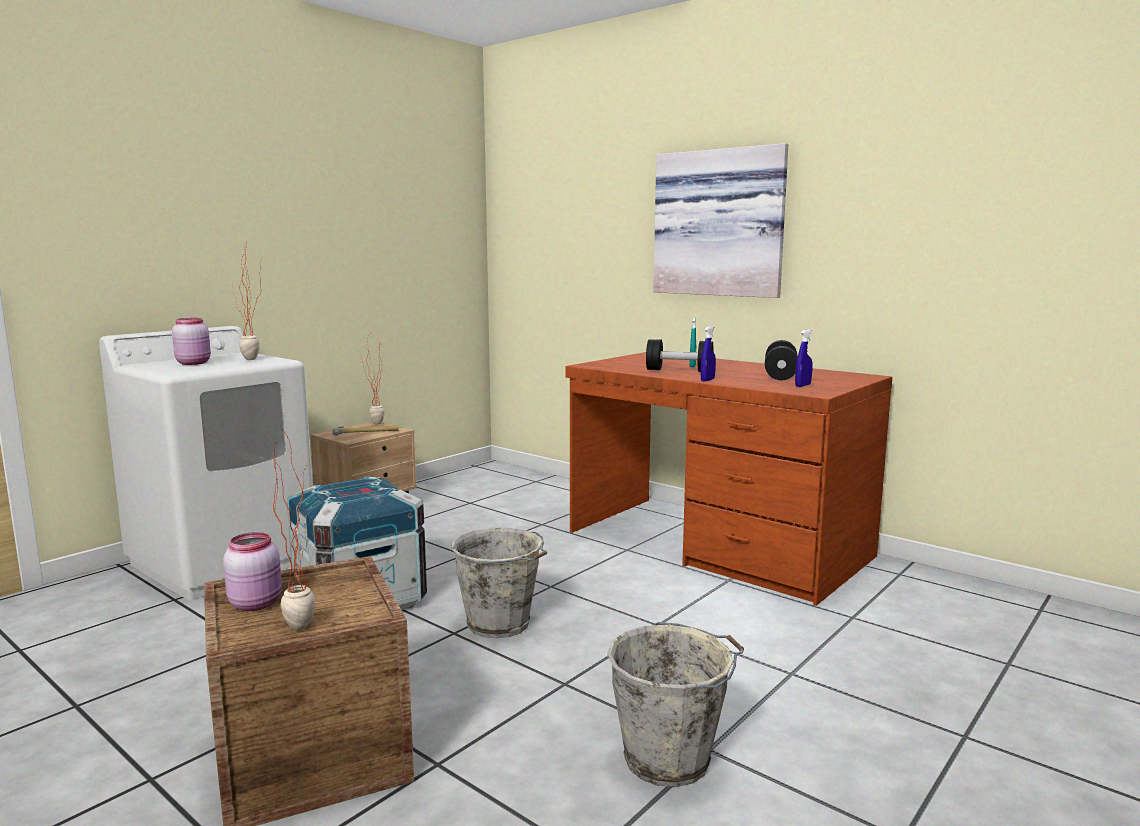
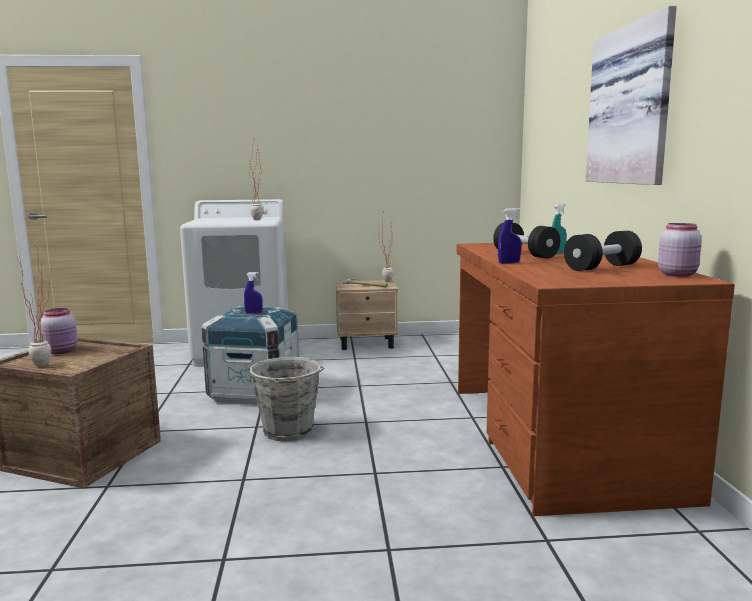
camera: 45 degrees right, 0 degrees up
(194, 363) = (226, 219): pink jar -> pink jar (678, 274)
(670, 759) = (194, 550): grey bucket -> none
(803, 385) = (574, 277): blue spray bottle -> blue spray bottle (253, 313)

